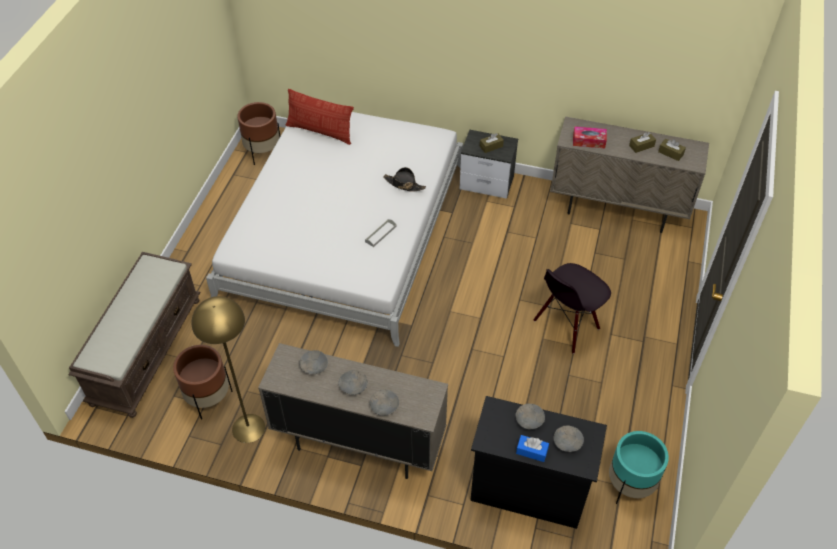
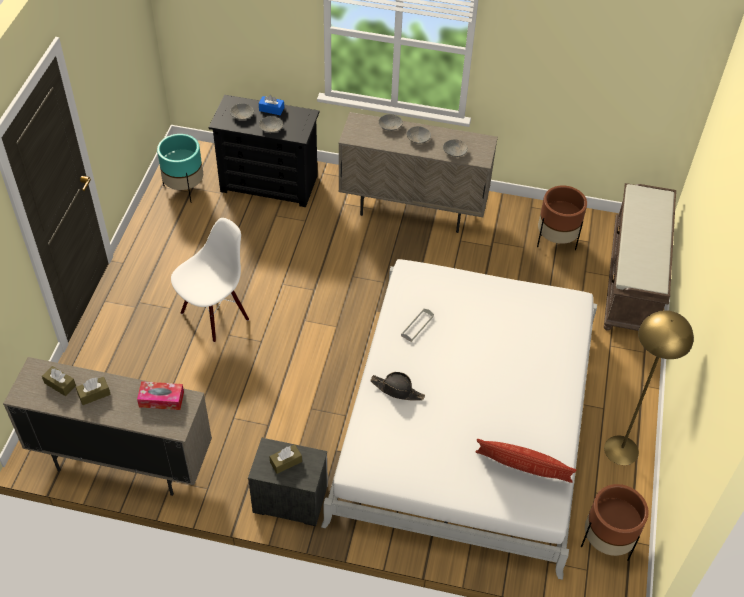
camera: 175 degrees right, 0 degrees up
(248, 428) = (512, 219): yellow floor lamp -> yellow floor lamp (621, 450)
(566, 326) = (214, 315): black chair -> white chair

